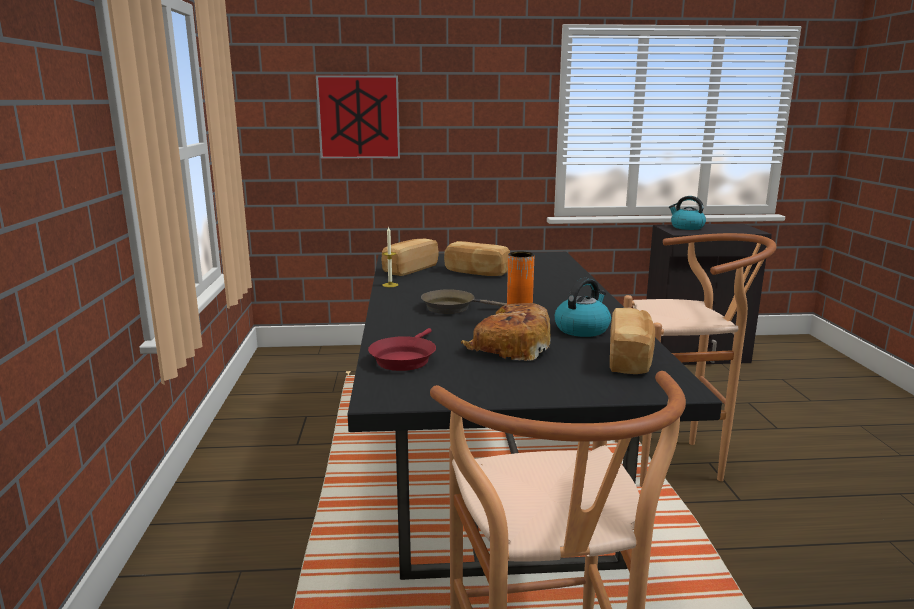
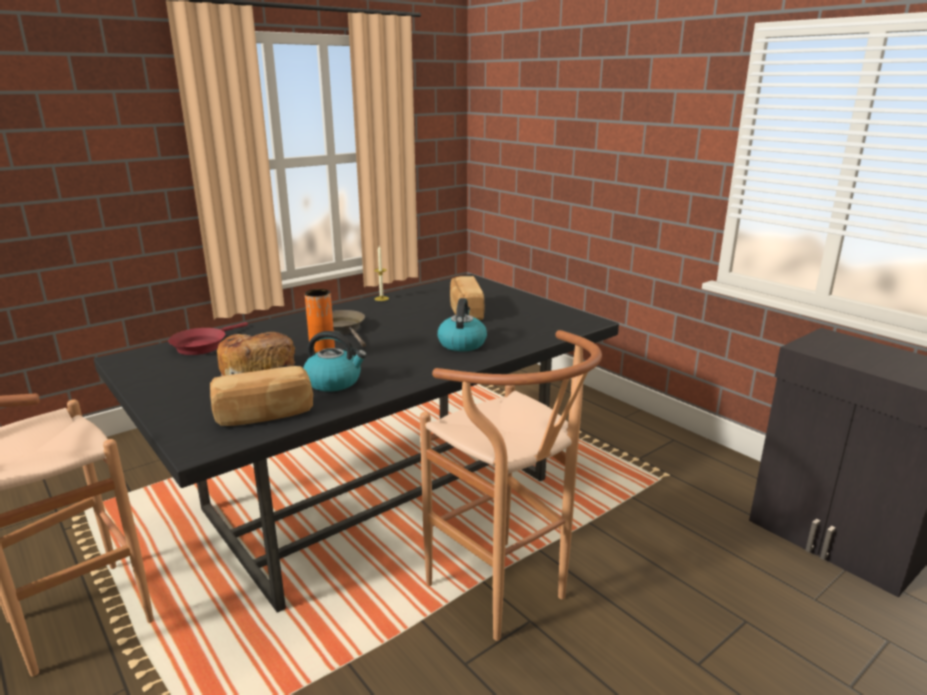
camera: 55 degrees right, 5 degrees up
(359, 117) = (544, 135): picture -> none
(404, 359) = (202, 345): red frying pan -> red frying pan turned 45 degrees counterclockwise
(409, 269) = (438, 291): bread -> none
(686, 227) = (852, 345): kettle -> kettle (462, 343)

